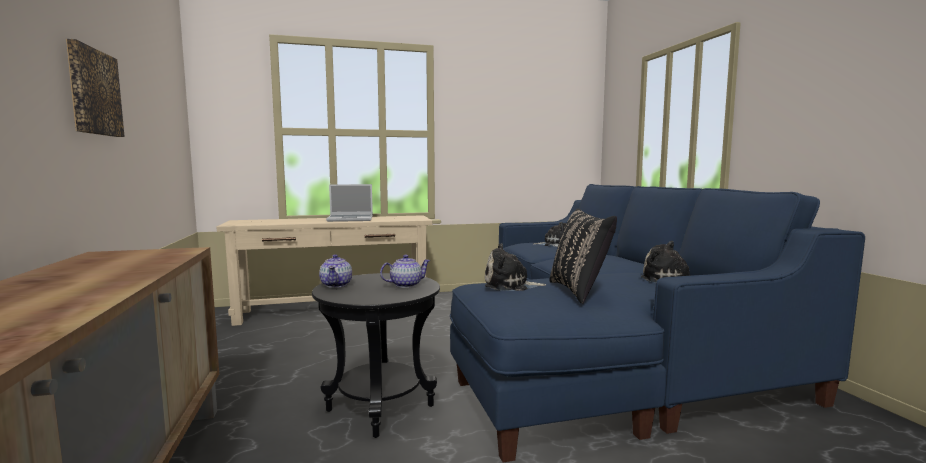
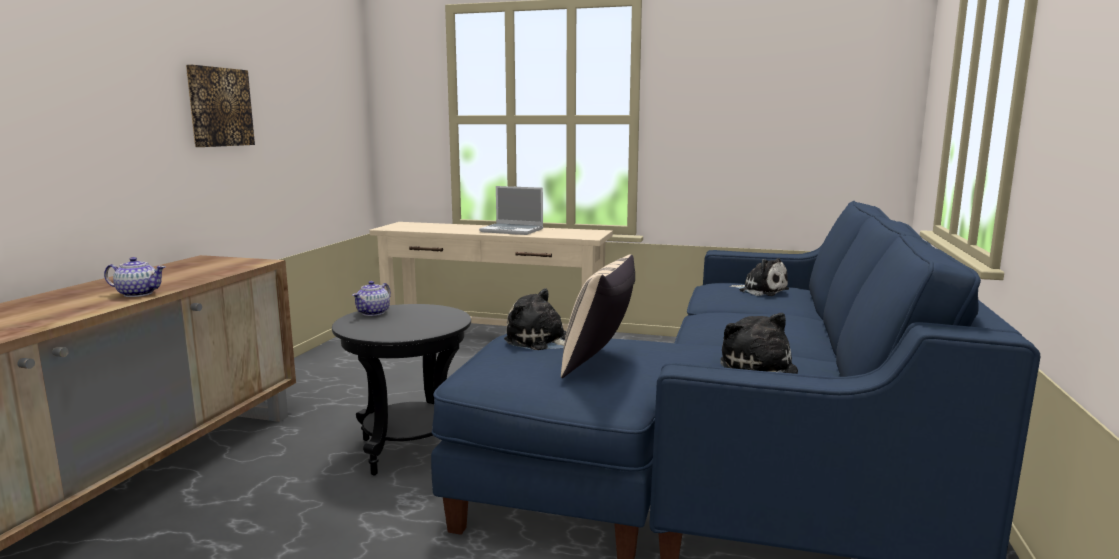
camera: 30 degrees right, 5 degrees up
(405, 285) = (430, 323): teapot -> teapot (138, 294)
(579, 291) = (599, 362): black pillow -> beige pillow

